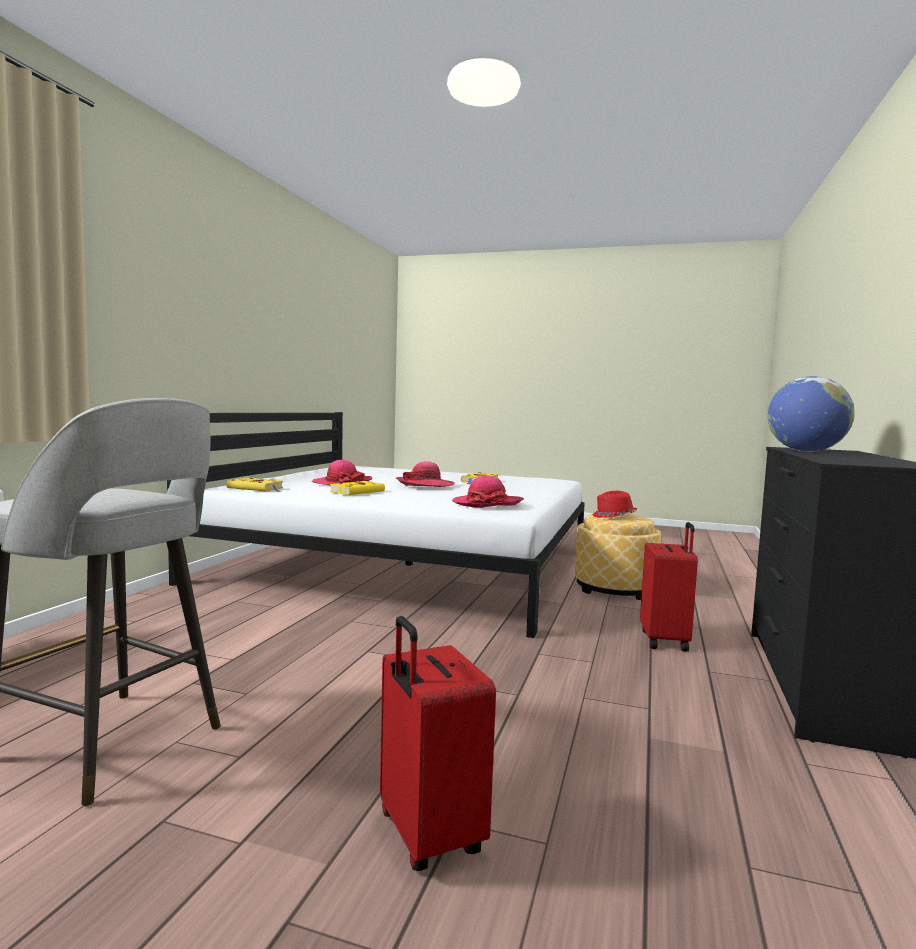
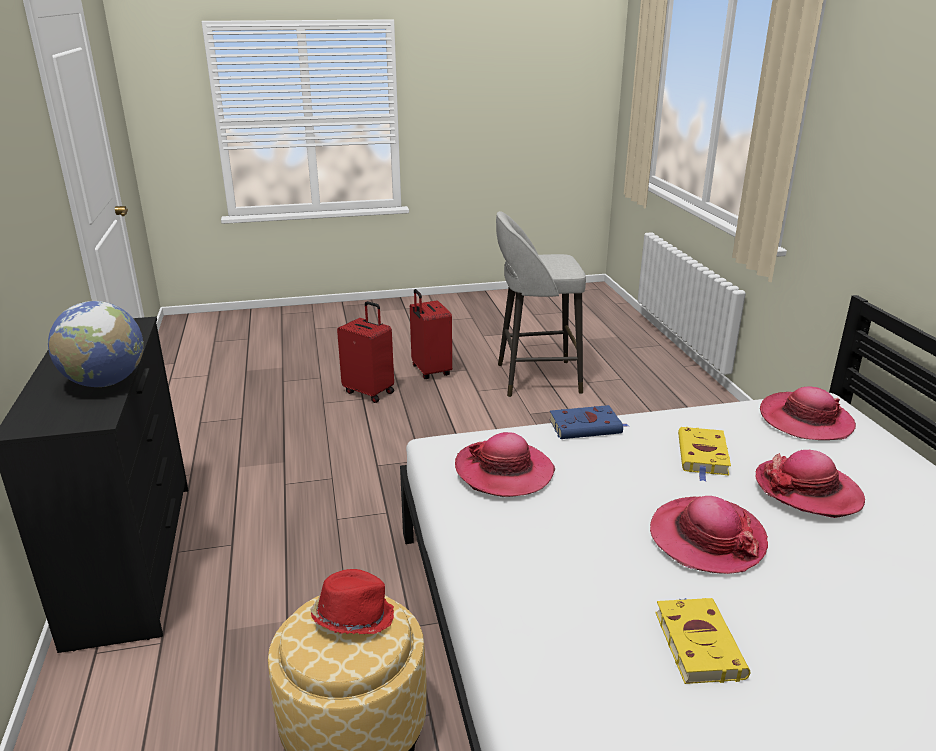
camera: 150 degrees right, 20 degrees up
(256, 488) = (805, 420): yellow book -> hat
(393, 505) = (587, 426): none -> blue book
(665, 640) = (269, 583): red suitcase -> red suitcase (430, 371)

